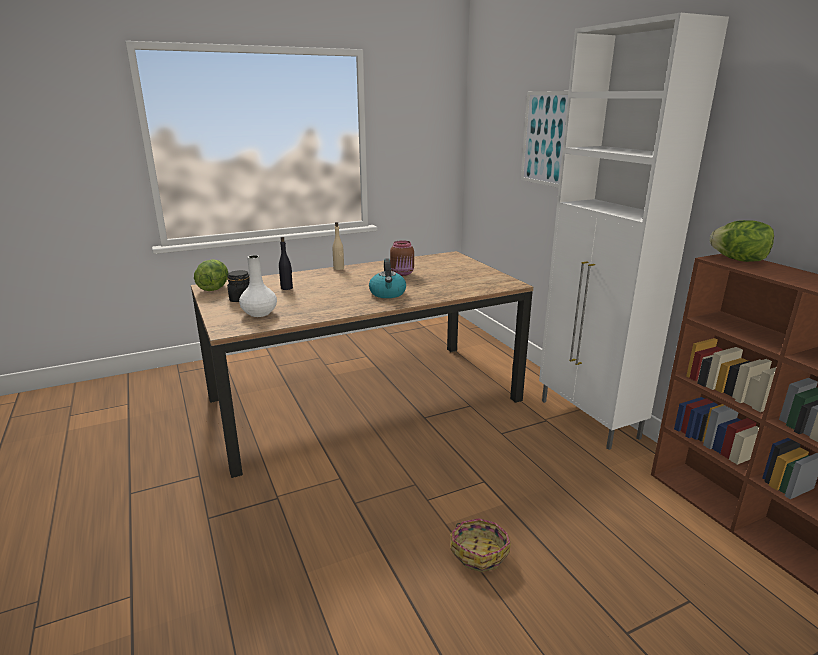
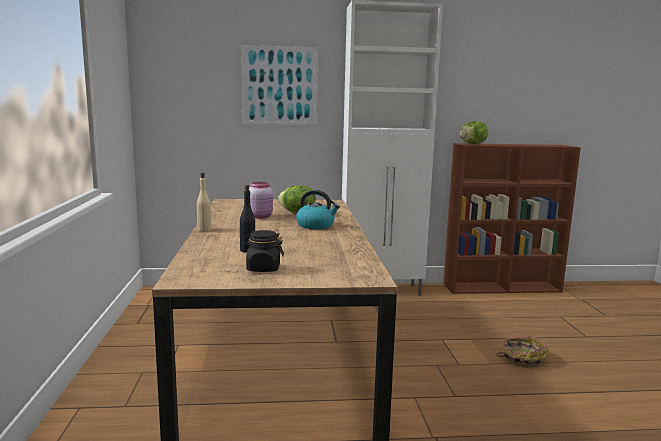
camera: 70 degrees left, 10 degrees down
(214, 288) = (196, 278): lettuce -> lettuce (297, 212)
(259, 313) = (326, 265): white vase -> none
(402, 273) = (261, 216): brown jar -> pink jar

